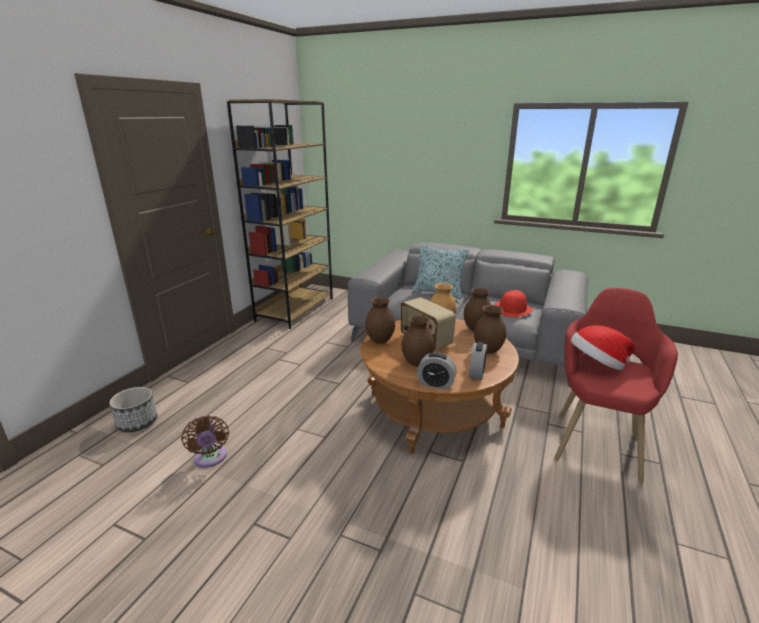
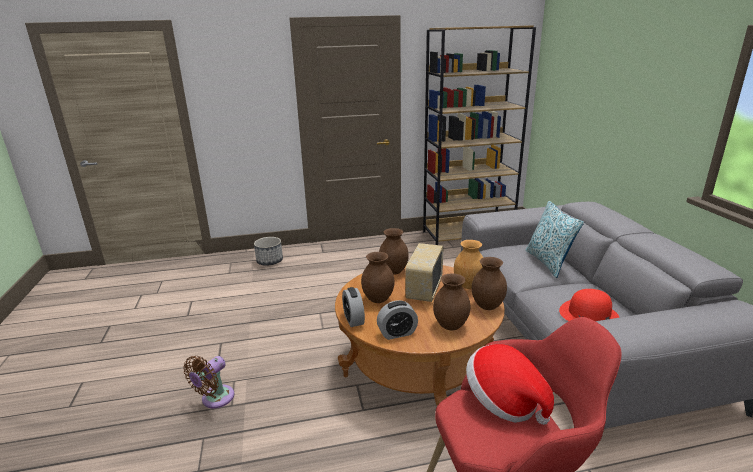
camera: 55 degrees right, 0 degrees up
(210, 458) = (261, 299): brown fan -> brown fan (215, 399)

